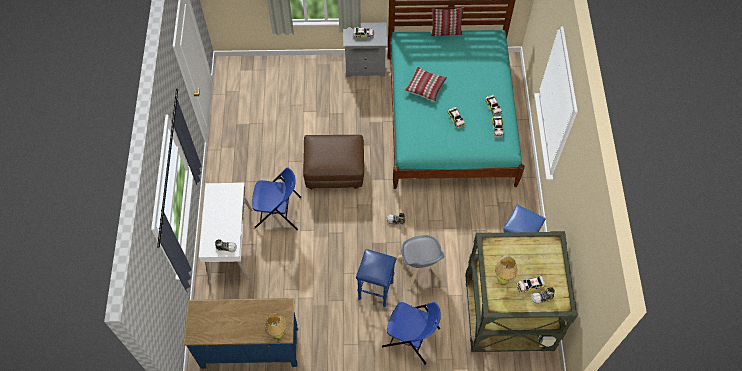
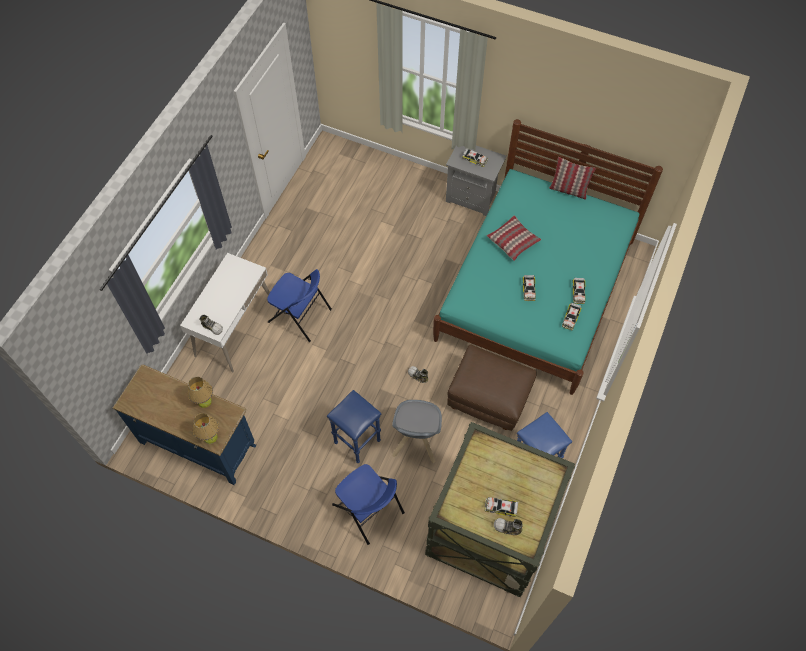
camera: 25 degrees right, 0 degrees up
(335, 171) = (381, 296): brown ottoman -> brown ottoman (489, 398)
(503, 277) = (475, 485): table lamp -> table lamp (204, 401)

